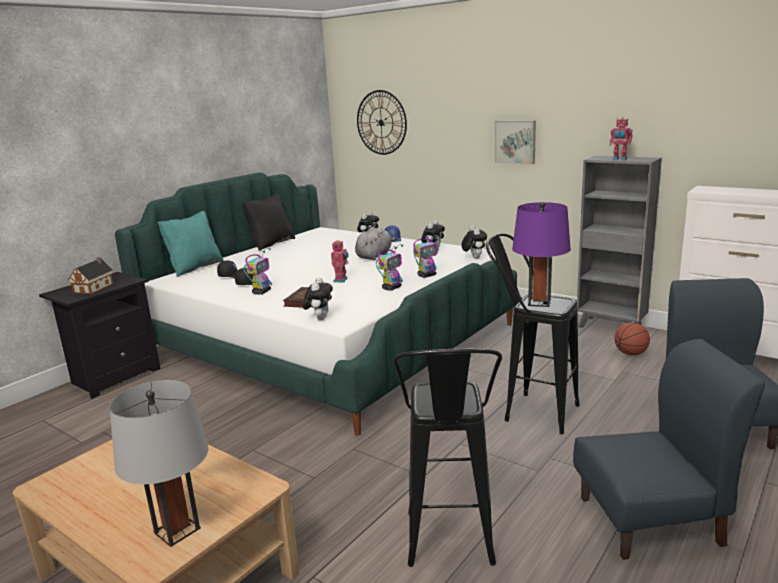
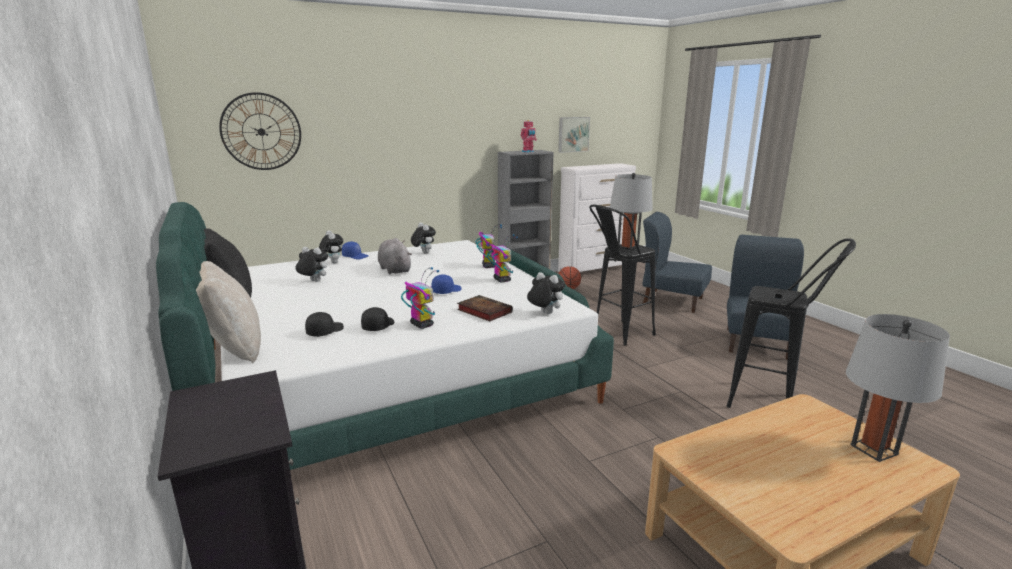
camera: 65 degrees left, 0 degrees up
(95, 287) = (237, 413): toy house -> none
(194, 268) = (234, 348): turquoise pillow -> beige pillow
(341, 280) = (446, 291): toy robot -> blue cap
(474, 258) = (469, 248): plush toy -> plush toy (313, 281)
(515, 142) = (429, 145): picture -> picture (573, 134)
(539, 302) = (627, 249): purple table lamp -> grey table lamp

